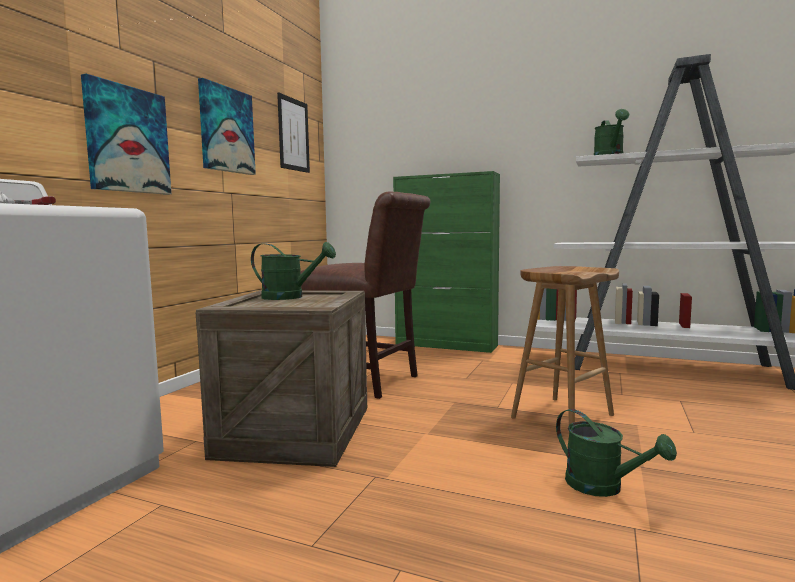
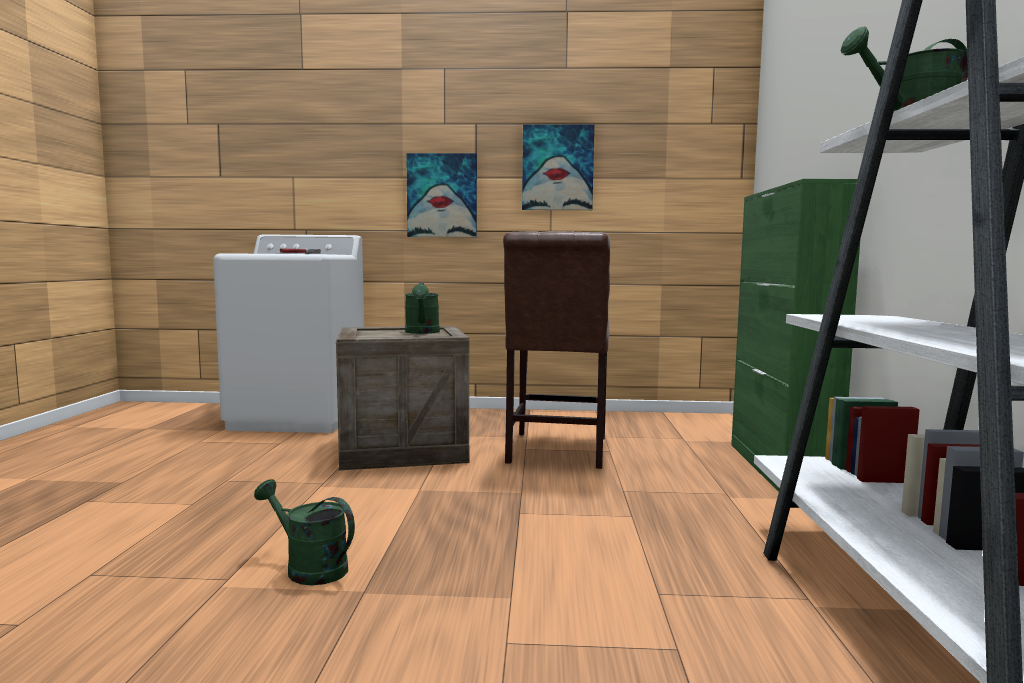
camera: 70 degrees right, 0 degrees up
(293, 134) = (679, 152): picture -> none
(562, 415) = (514, 548): brown stool -> none
(603, 487) = (309, 568): green watering can -> green watering can turned 90 degrees clockwise

